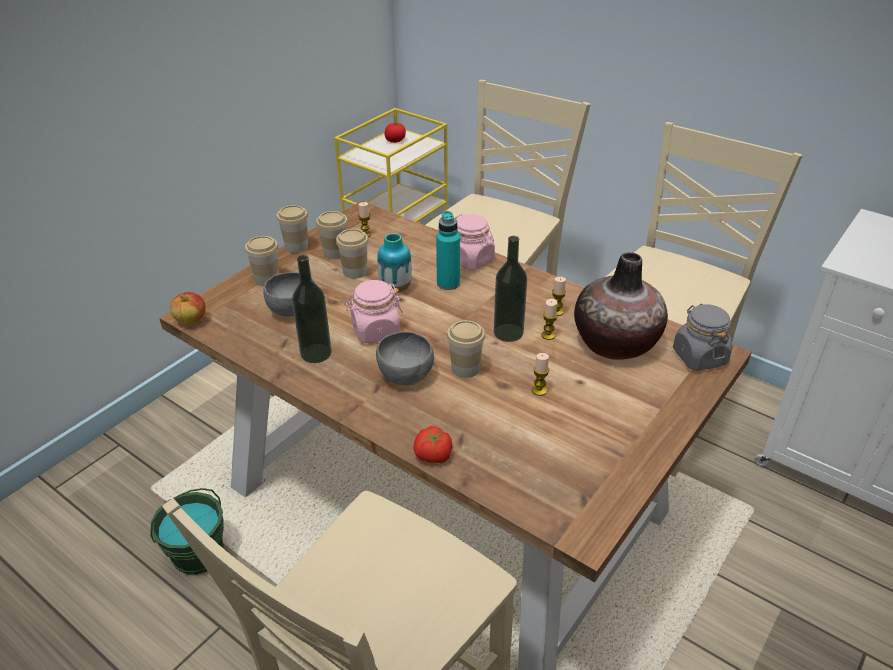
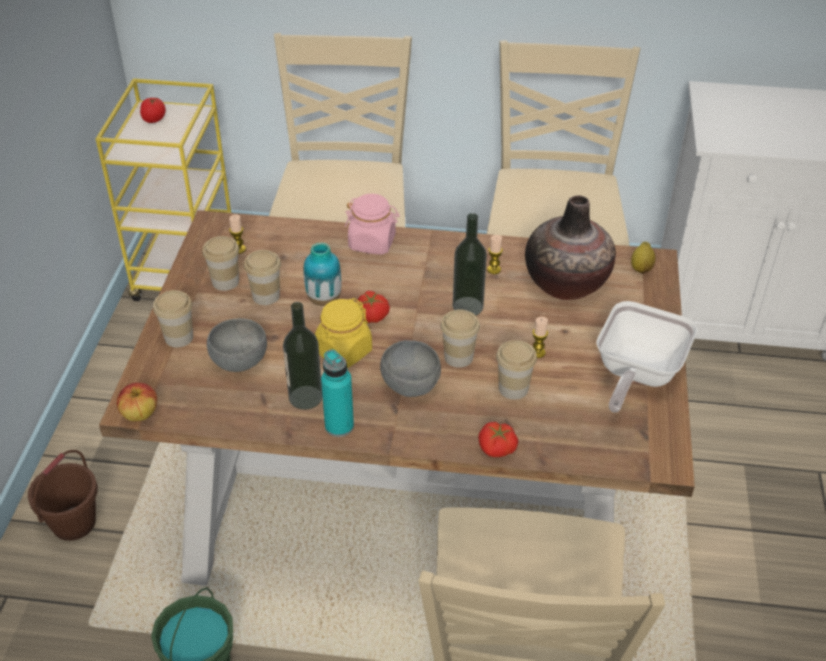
camera: 30 degrees left, 5 degrees up
(197, 414) = (74, 523): none -> brown bucket
(296, 246) = (176, 289): cup -> cup (513, 388)
(375, 331) = (343, 352): pink jar -> yellow jar
(423, 312) = (372, 315): none -> tomato
(448, 283) = (371, 276): turquoise bottle -> turquoise bottle (339, 426)
(548, 335) = (504, 296): candle -> none
(619, 443) = (635, 374): none -> frying pan
(699, 356) = (641, 270): grey jar -> lemon

